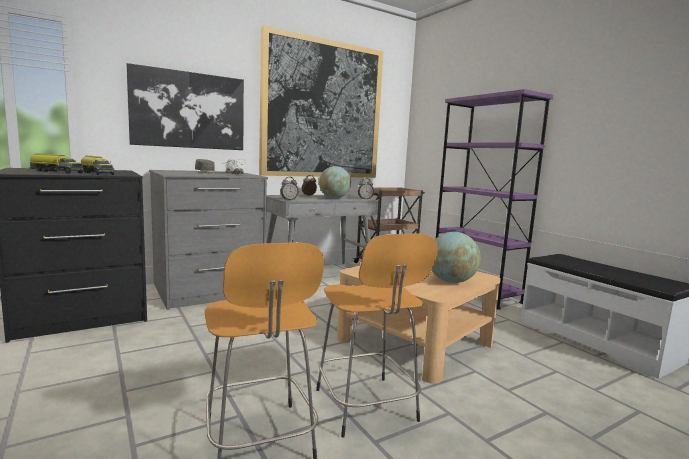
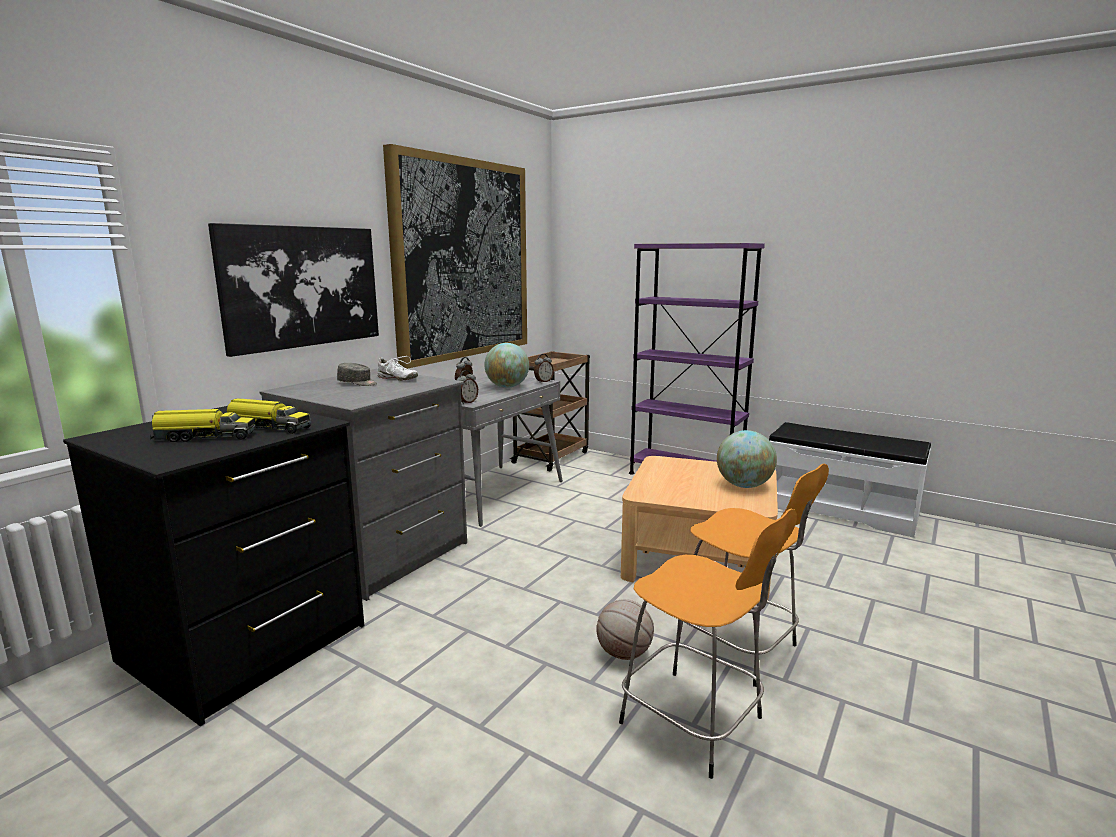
camera: 25 degrees left, 5 degrees up
(273, 382) = (624, 654): none -> basketball

